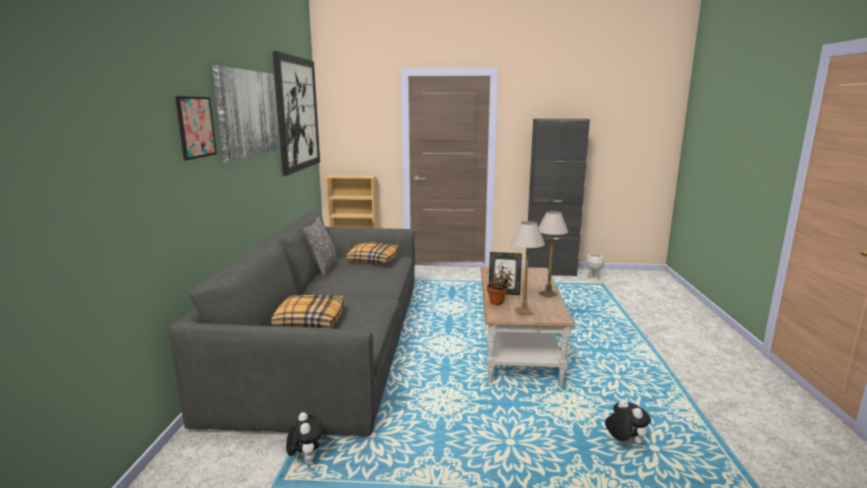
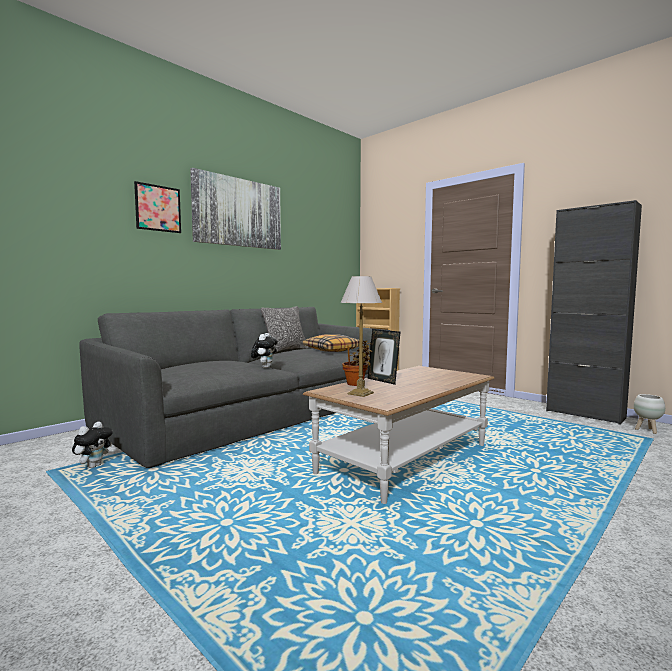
camera: 40 degrees right, 10 degrees down
(297, 114) = (323, 228): picture -> none
(309, 320) = (188, 365): pillow -> none
(548, 294) = (430, 389): table lamp -> none
(624, 443) = (337, 590): plush toy -> plush toy (265, 367)

